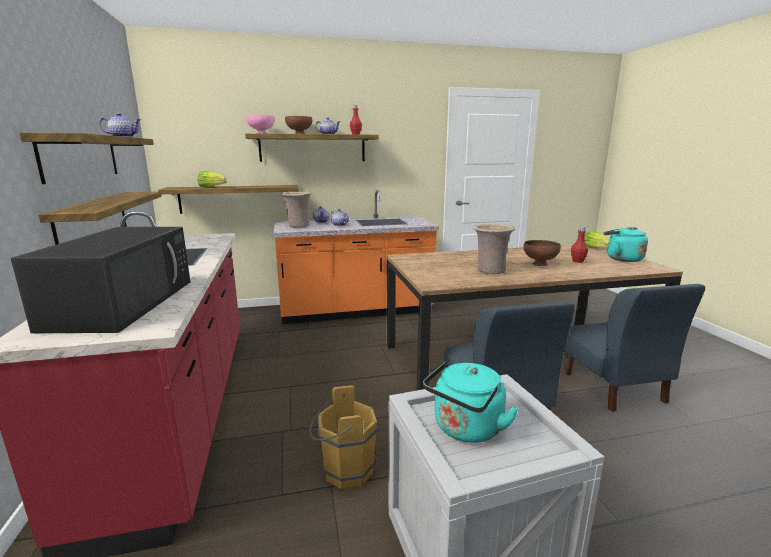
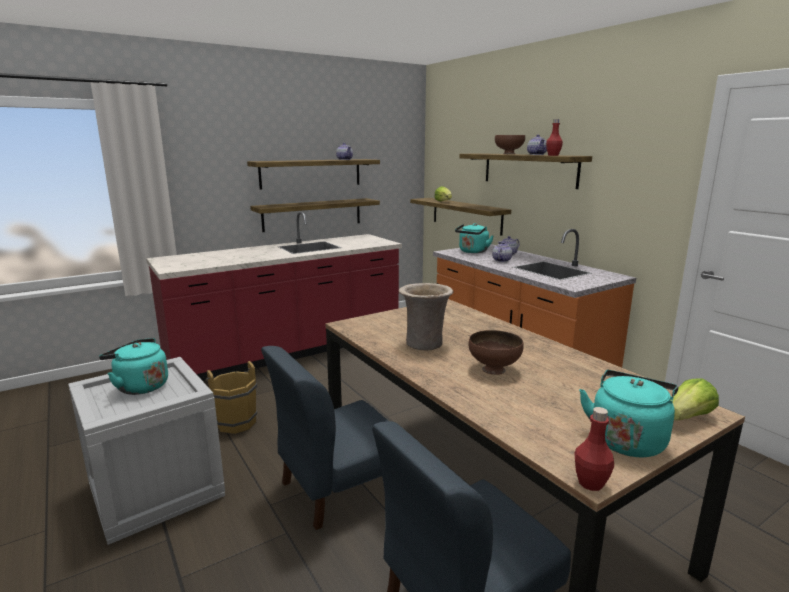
camera: 70 degrees right, 0 degrees up
(124, 302) = (211, 258): black microwave -> none
(261, 133) = (477, 153): pink bowl -> none
(298, 226) = (472, 252): beige vase -> turquoise kettle
(577, 261) = (546, 396): red bottle -> red bottle (590, 483)

